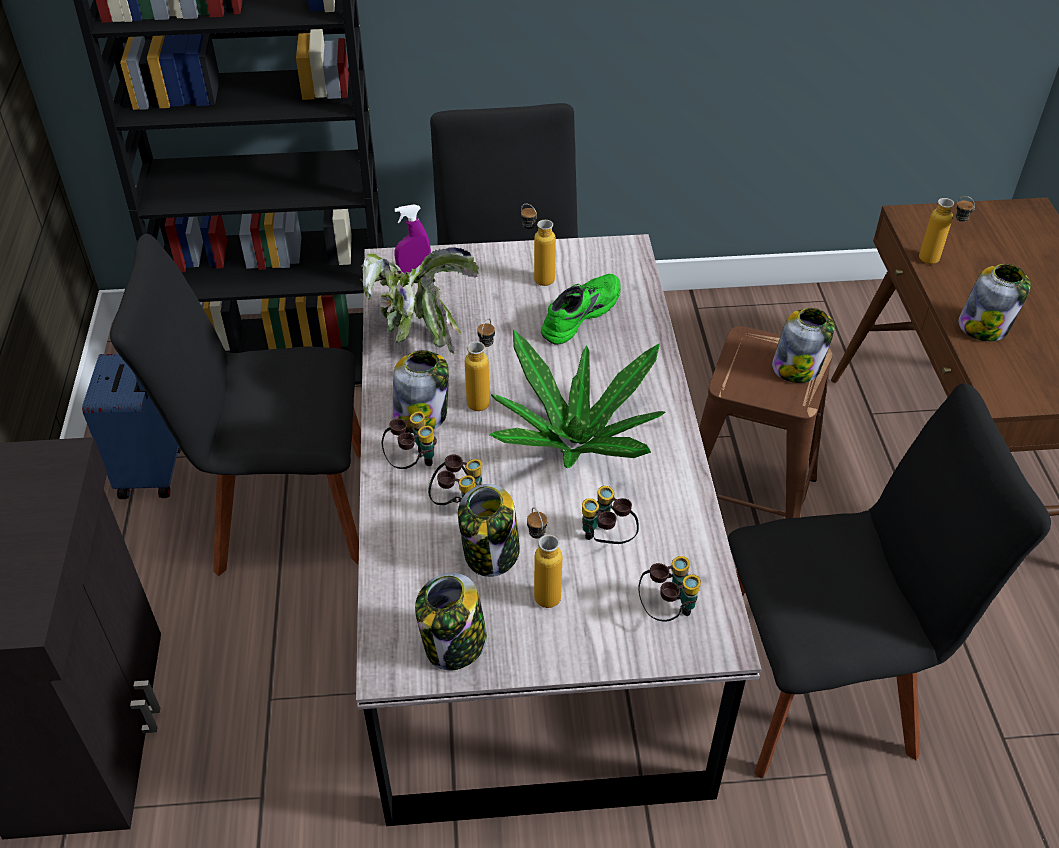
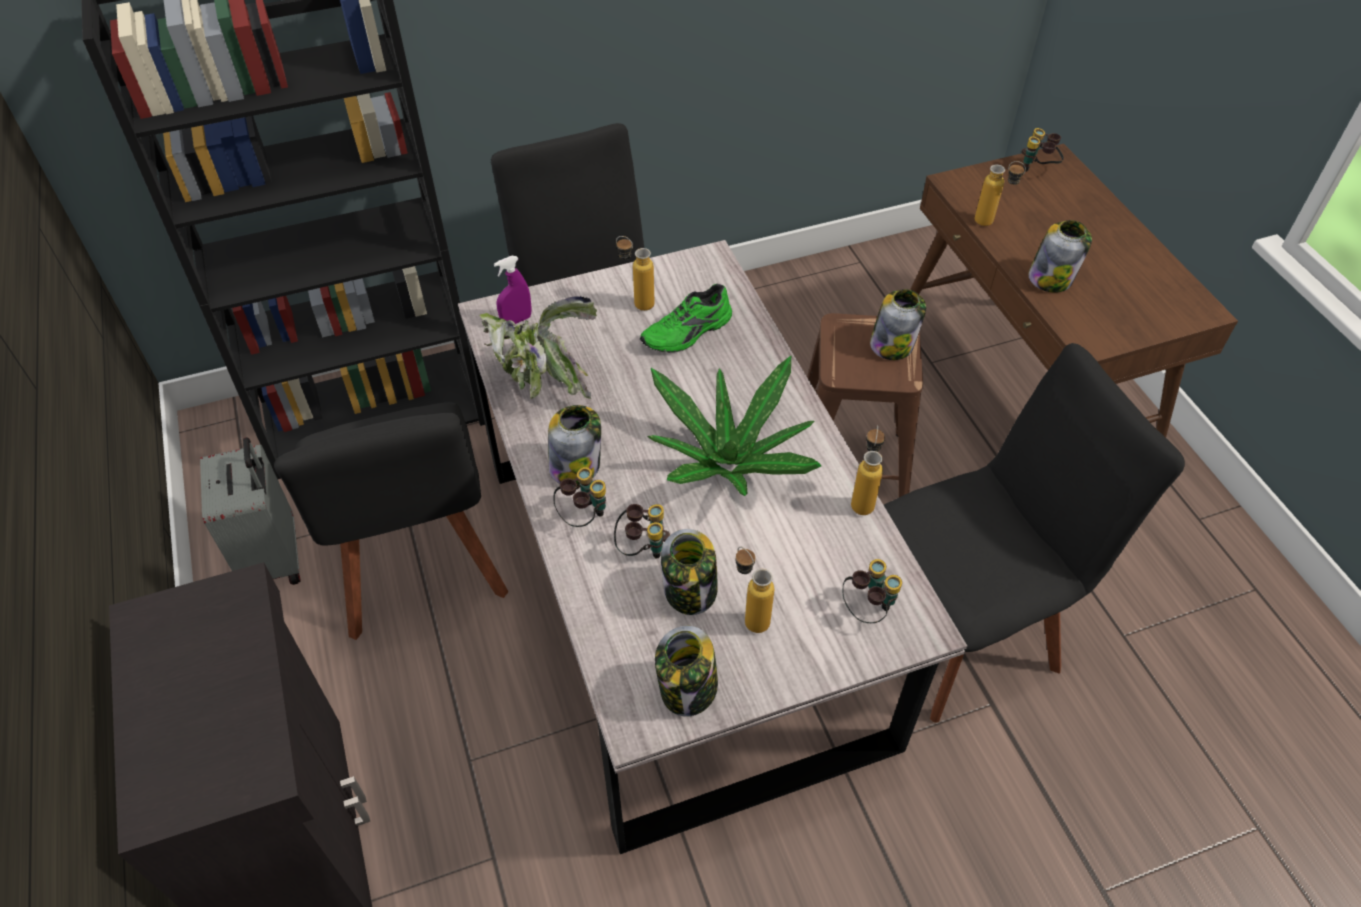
camera: 15 degrees left, 5 degrees up
(154, 471) = (275, 558): blue suitcase -> grey suitcase
(283, 509) = (419, 569): black chair -> black chair turned 90 degrees counterclockwise
(483, 398) = (628, 436): bottle -> bottle (863, 499)
(578, 314) = (688, 333): green shoe -> green shoe turned 150 degrees counterclockwise
(606, 540) = (791, 553): binoculars -> binoculars (1037, 169)

